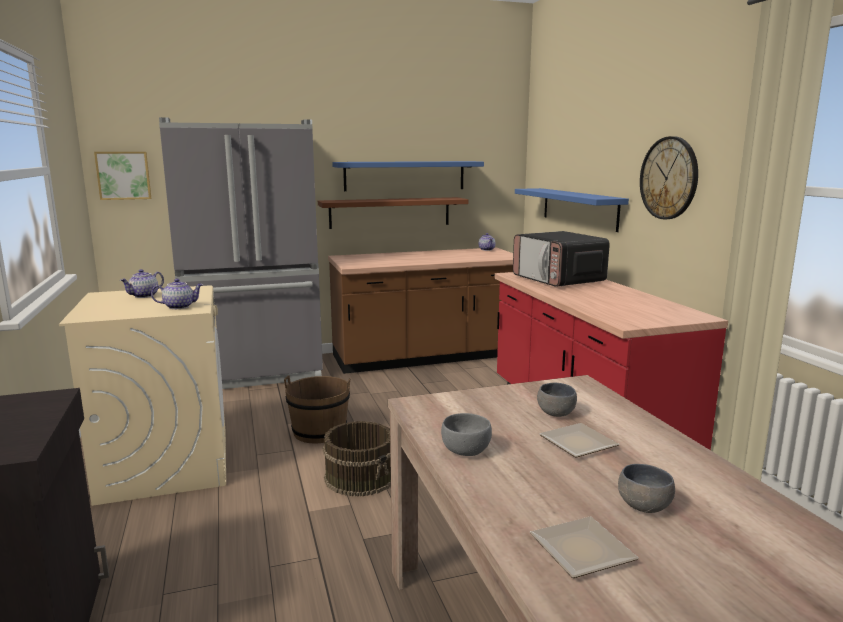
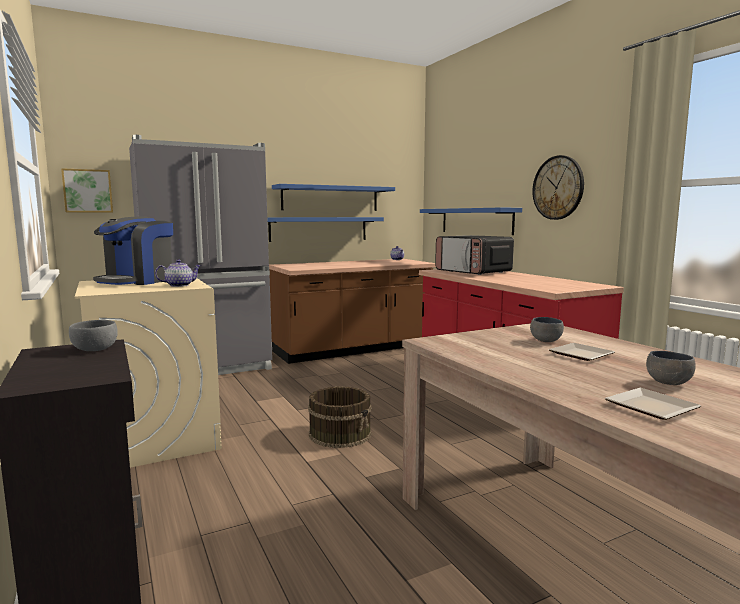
camera: 10 degrees left, 5 degrees down
(144, 296) = (138, 281): teapot -> coffee machine
(319, 431) = (288, 405): brown bucket -> none
(390, 212) = (318, 229): brown shelf -> blue shelf
(466, 450) = (499, 362): grey bowl -> grey bowl (95, 349)

